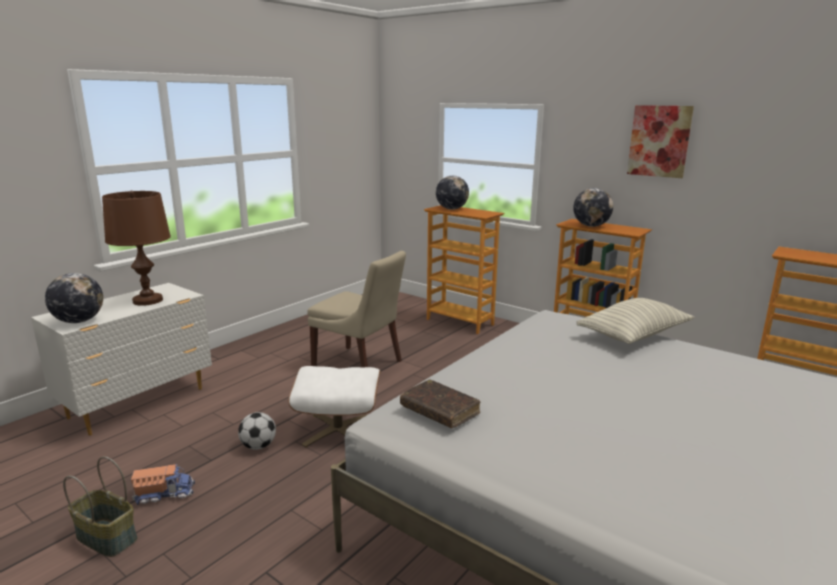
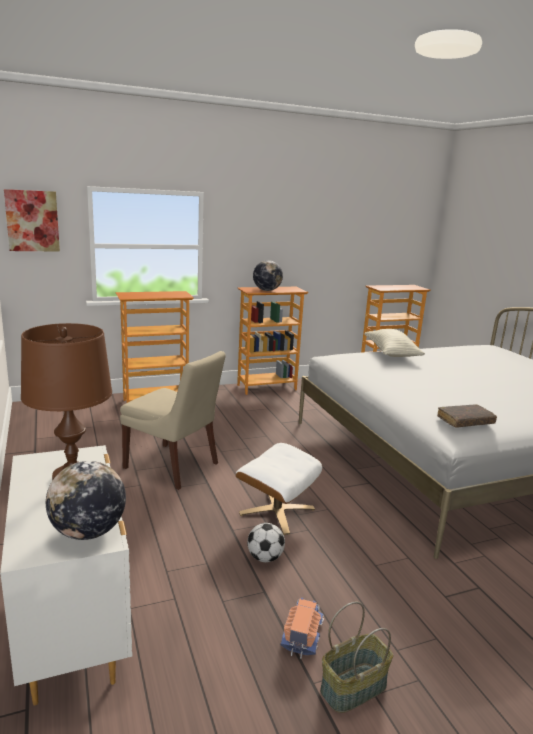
camera: 60 degrees left, 0 degrees up
(360, 366) = (174, 467): beige chair -> beige chair turned 60 degrees clockwise
(451, 209) = (140, 295): globe -> none
(659, 141) = (295, 222): picture -> picture (32, 221)

